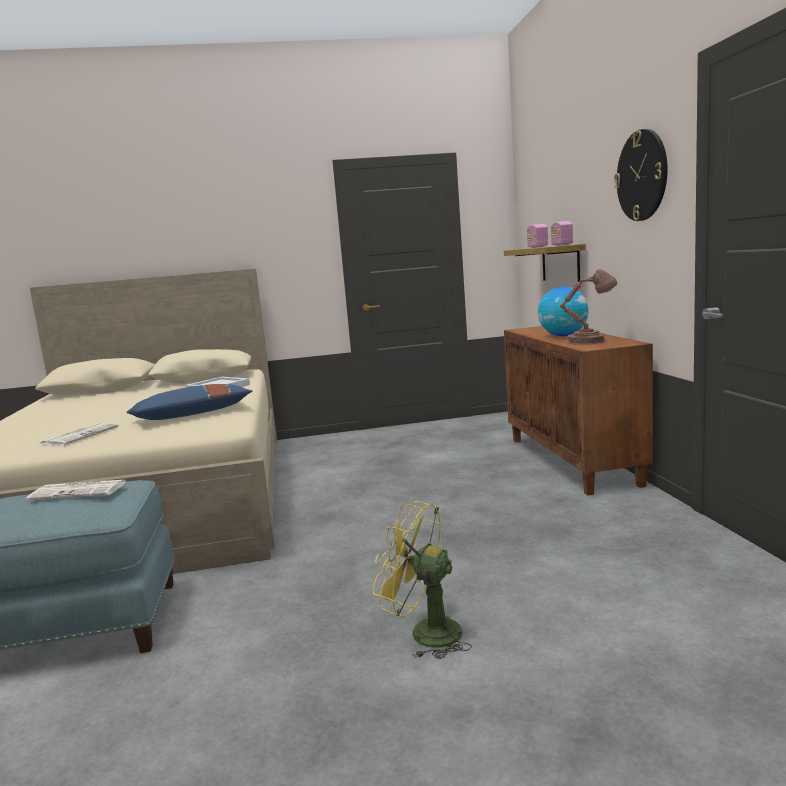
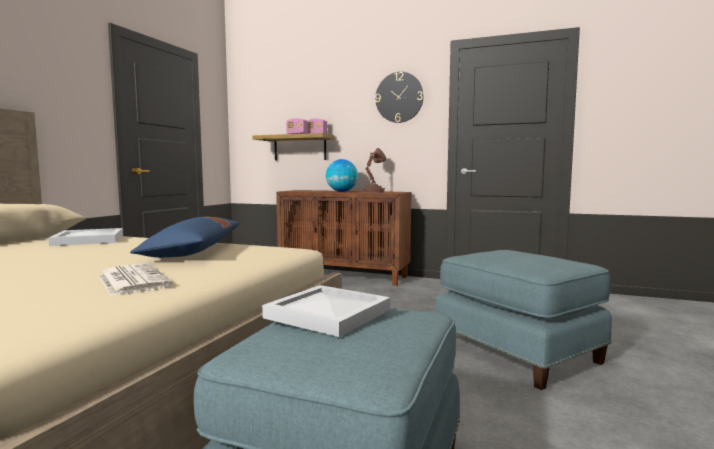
camera: 60 degrees left, 5 degrees down
(80, 491) = (328, 313): newspaper -> white tray
(425, 633) = (517, 351): yellow fan -> blue ottoman

